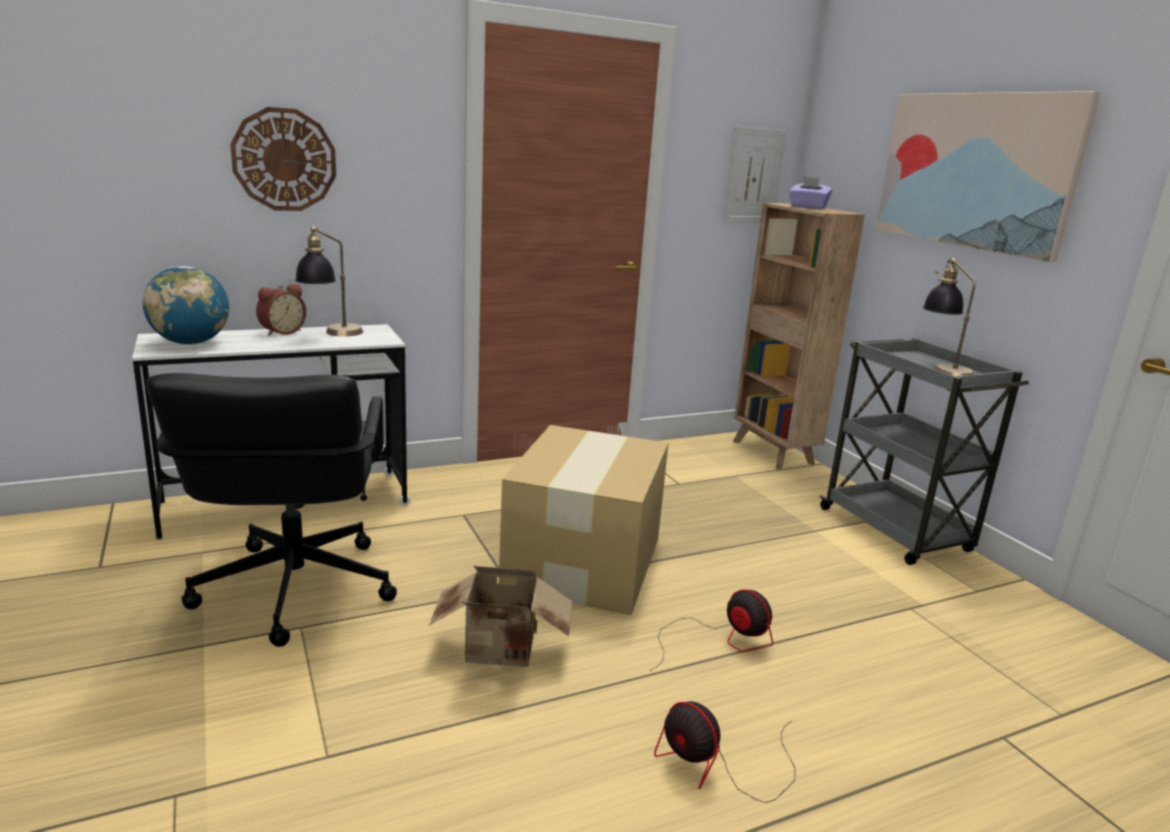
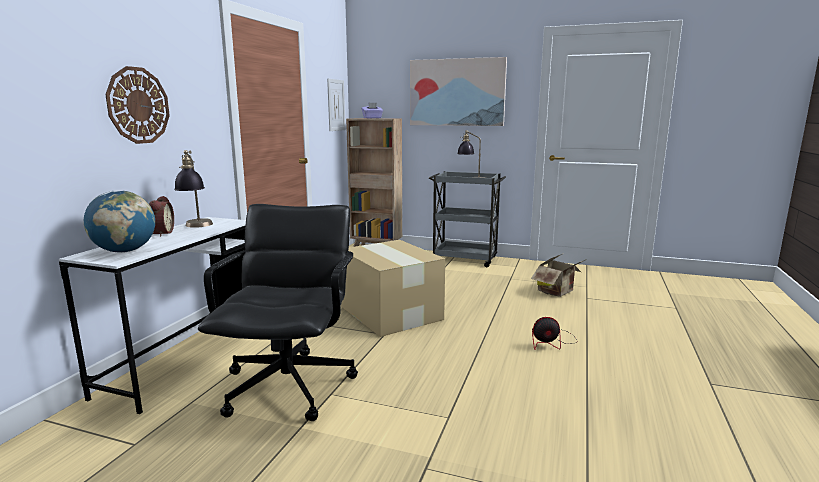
camera: 45 degrees left, 5 degrees down
(293, 589) = (290, 385): black office chair -> black office chair turned 120 degrees counterclockwise
(502, 652) = (430, 353): cardboard box -> cardboard box (558, 292)
(719, 640) = (484, 312): fan -> none

